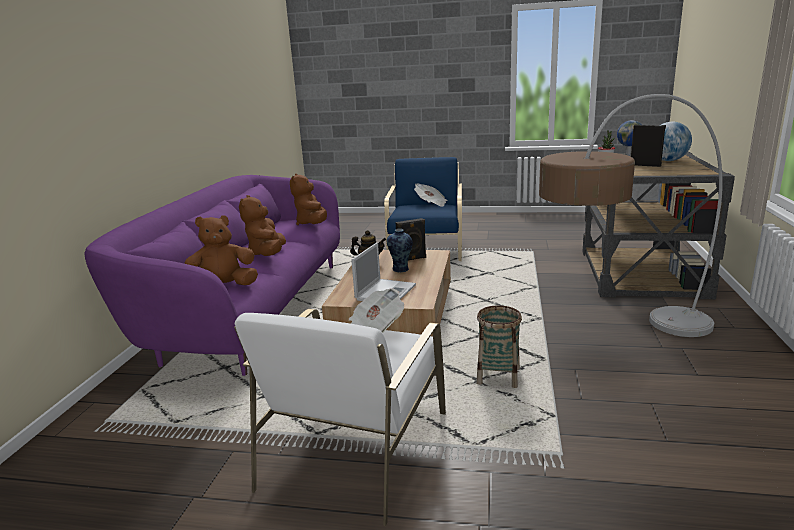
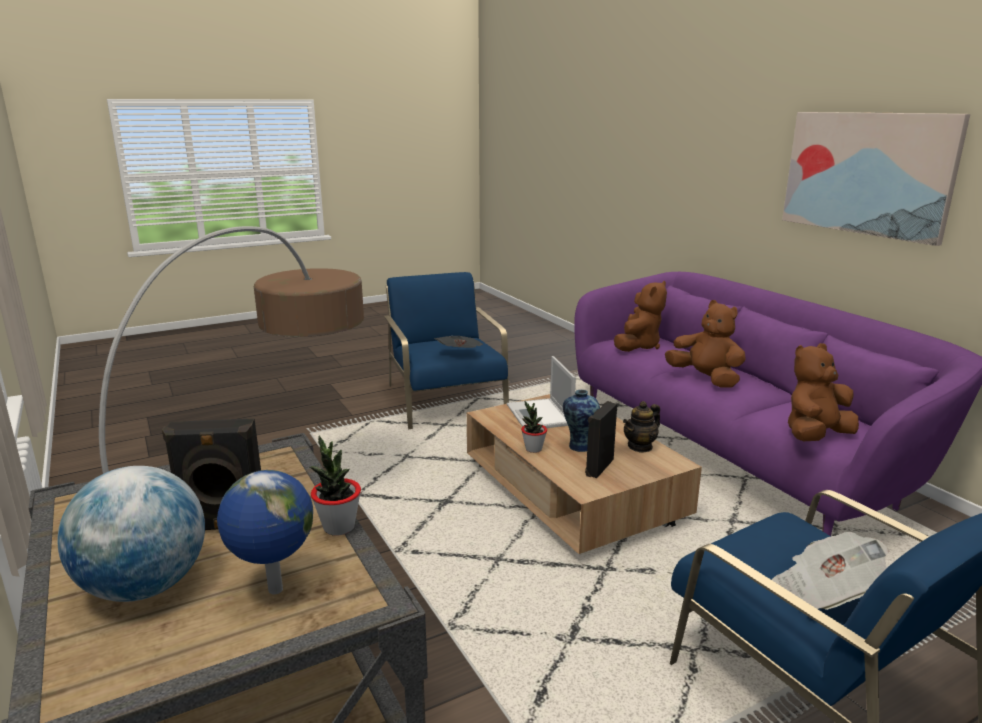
camera: 140 degrees right, 0 degrees up
(168, 92) = (867, 173): none -> picture
(312, 223) = (815, 436): brown plush toy -> brown plush toy turned 75 degrees counterclockwise
(358, 443) = (446, 403): white armchair -> blue armchair
(429, 274) = (533, 449): none -> potted plant
(498, 376) = (392, 466): basket -> none

